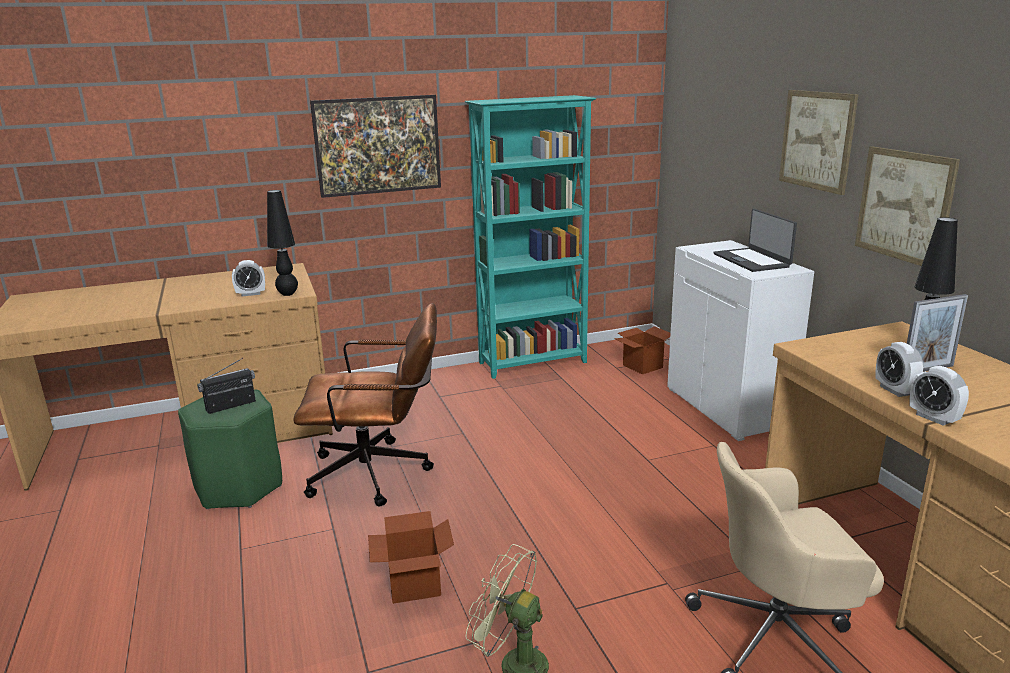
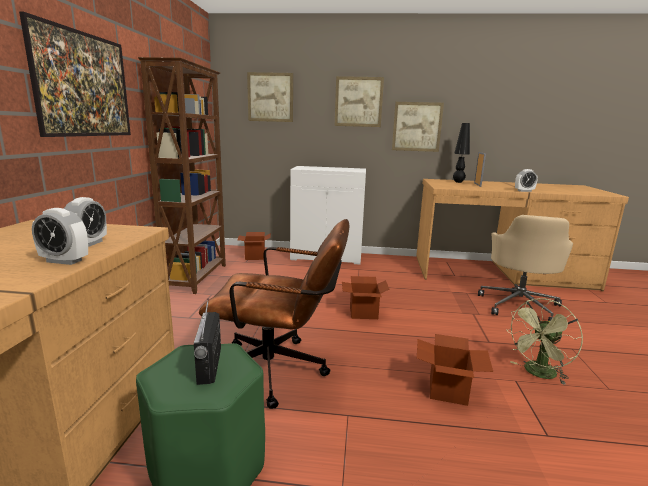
camera: 65 degrees left, 5 degrees down
(288, 294) = (135, 233): black table lamp -> none
(379, 473) = (280, 371): brown office chair -> brown office chair turned 75 degrees clockwise
(534, 363) = (197, 277): turquoise bookcase -> brown bookcase
(558, 486) = (363, 313): none -> cardboard box
(713, 120) = (270, 97): none -> picture
(752, 260) = (336, 168): laptop -> none
(894, 390) = (496, 189): alarm clock -> alarm clock (64, 261)

